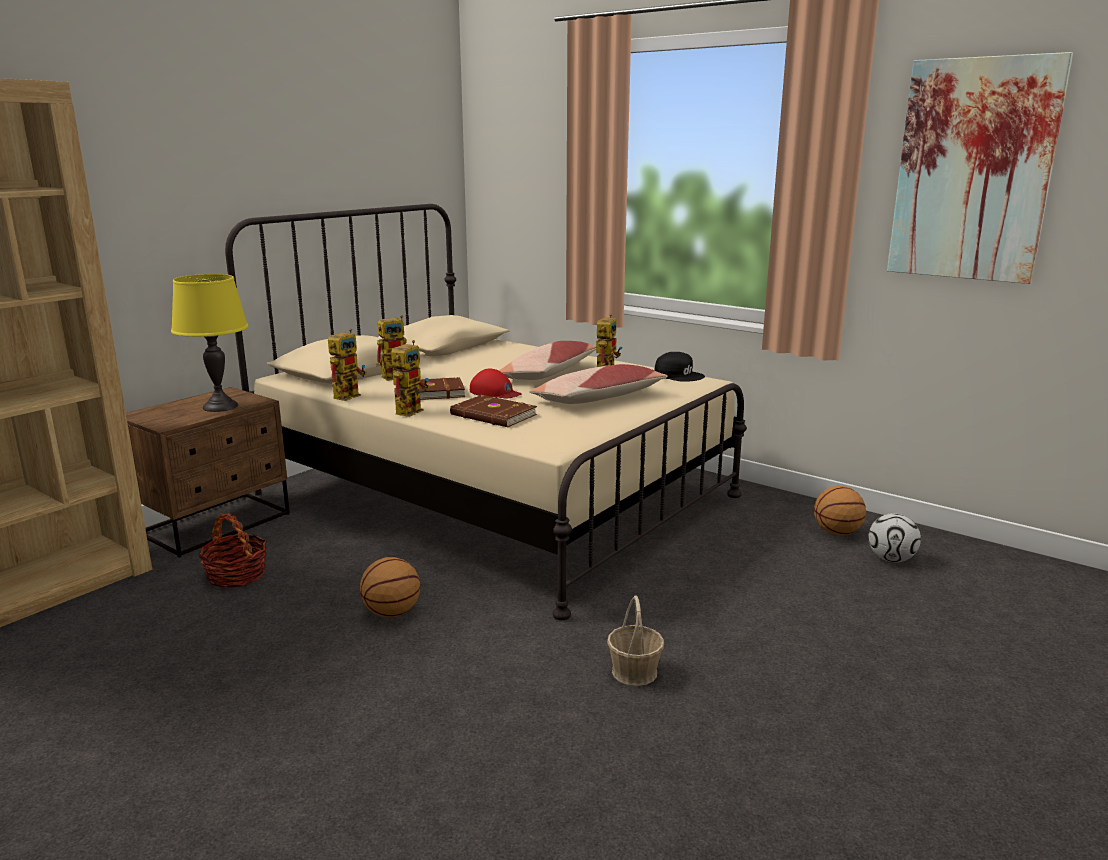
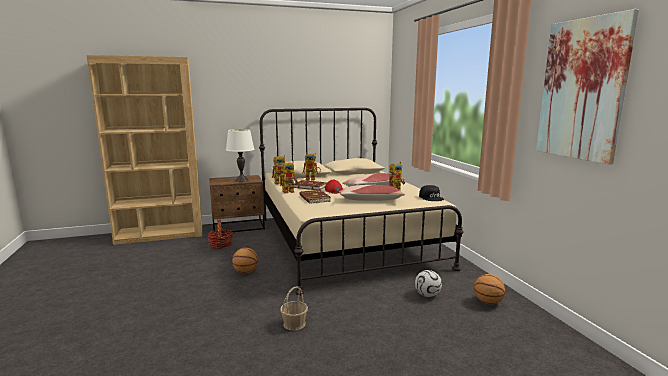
camera: 35 degrees right, 5 degrees down
(220, 406) = (241, 180): yellow table lamp -> white table lamp
(891, 559) = (500, 324): football -> football (427, 295)

